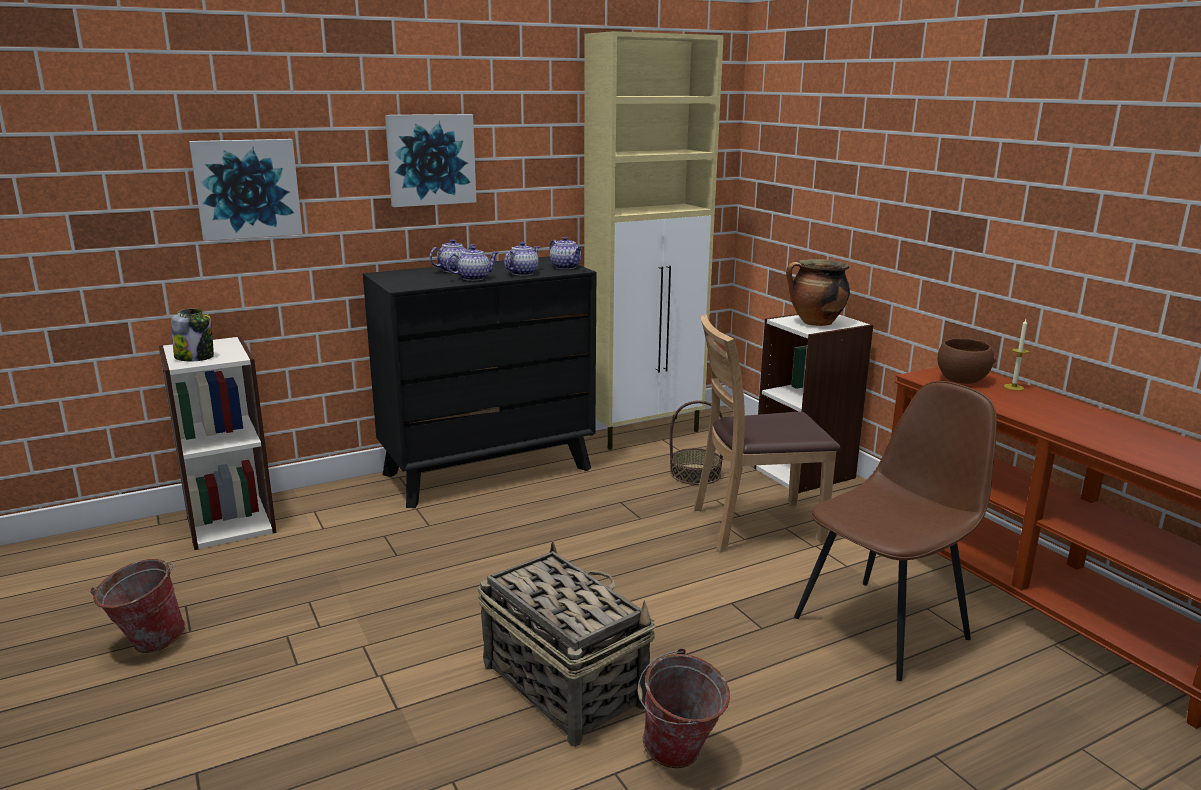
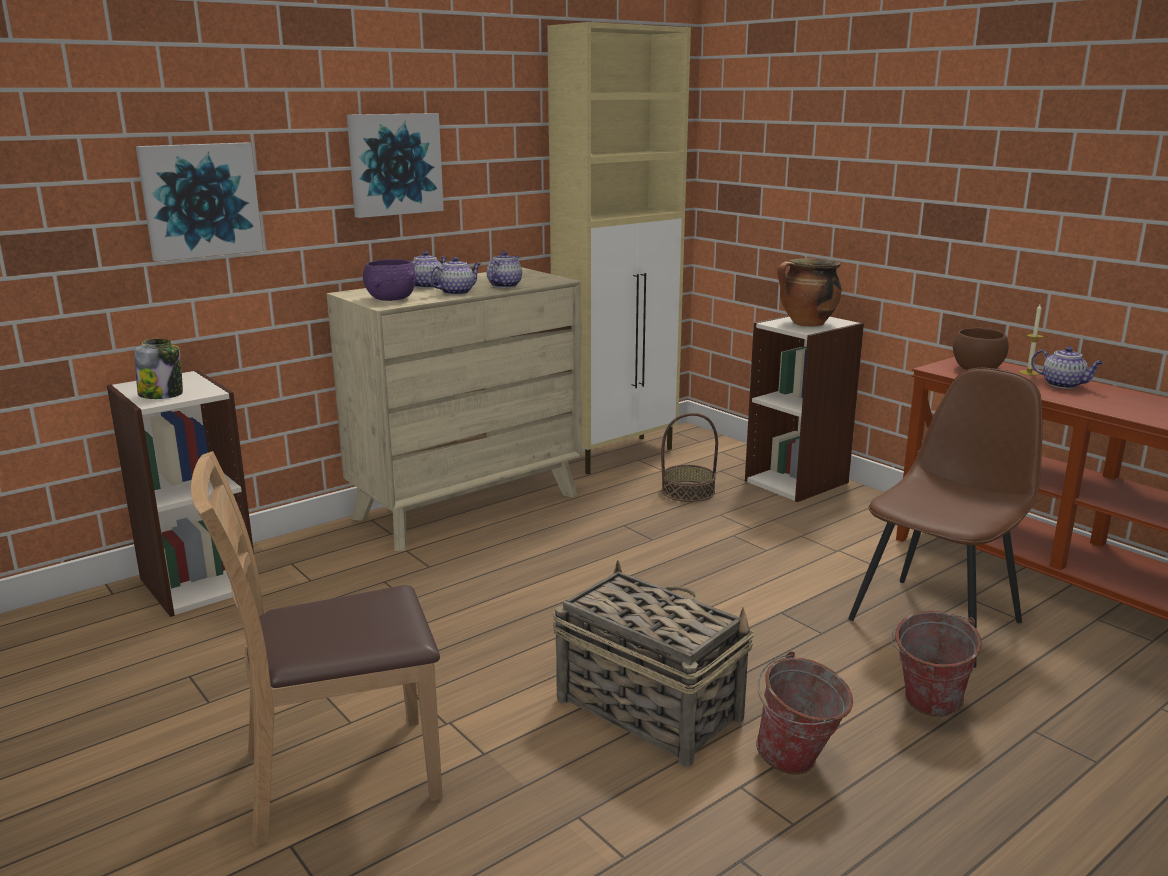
camera: 10 degrees left, 0 degrees up
(146, 644) = (162, 721): bucket -> bucket (926, 707)
(412, 281) = (391, 299): none -> purple bowl
(488, 471) = (467, 506): black dresser -> beige dresser
(566, 267) = (545, 278): teapot -> teapot (1063, 385)
(756, 525) = (771, 536): brown chair -> brown chair (339, 776)

